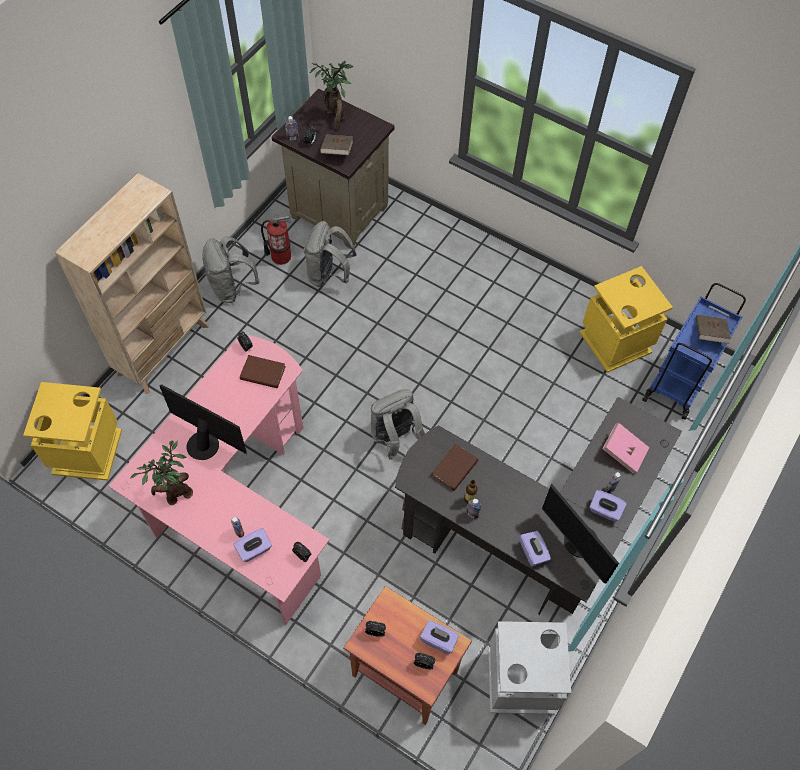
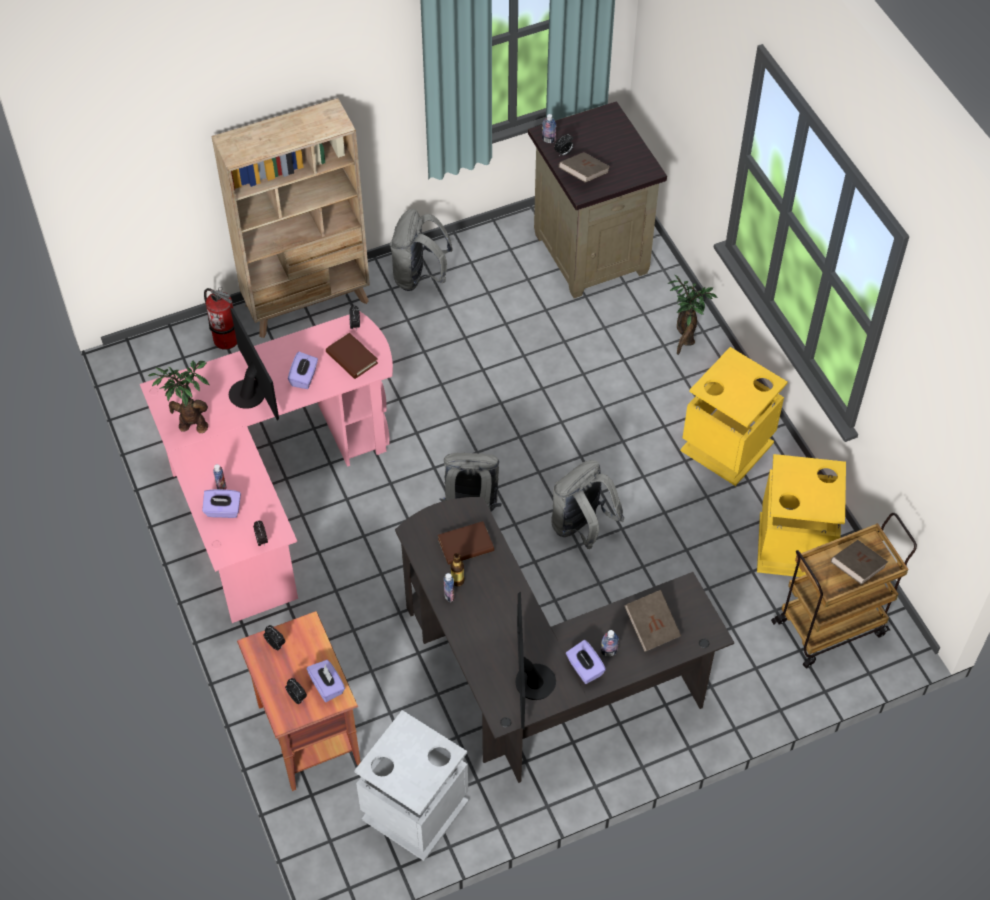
camera: 35 degrees right, 5 degrees down
(88, 451) = (169, 362): yellow trash can -> yellow trash can (728, 447)
(281, 256) = (493, 269): fire extinguisher -> fire extinguisher (226, 339)
(329, 275) = (529, 313): grey backpack -> grey backpack (581, 527)
(336, 117) = (610, 140): potted plant -> potted plant (685, 339)
(533, 552) = (479, 664): purple tissue box -> purple tissue box (304, 377)
(623, 452) = (652, 627): pink book -> brown book
(677, 385) = (829, 629): blue cart -> brown cart

